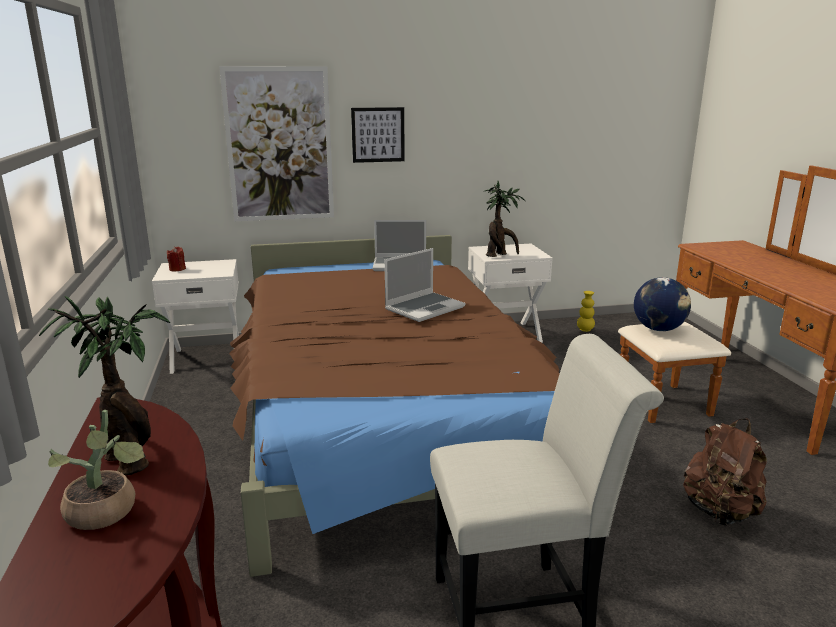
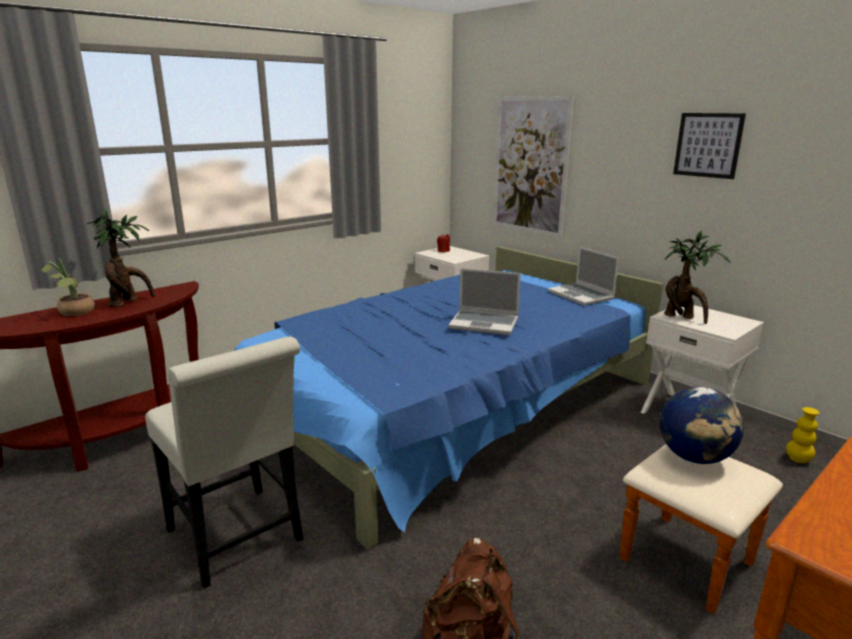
camera: 60 degrees right, 0 degrees up
(378, 135) = (608, 164): picture -> picture (708, 145)
(383, 414) = (450, 404): brown bed -> blue bed

